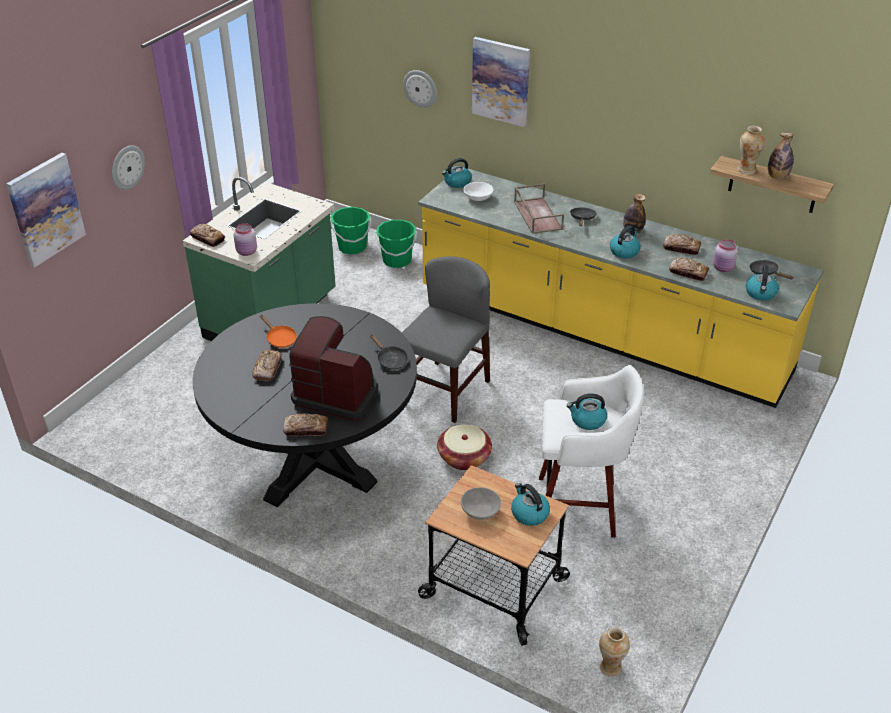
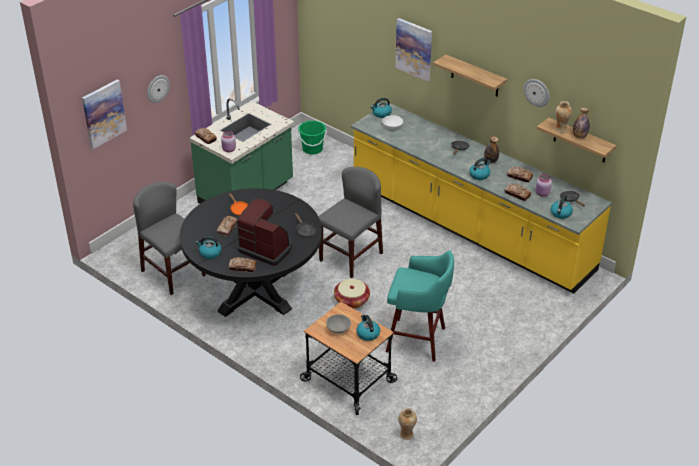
camera: 10 degrees right, 0 degrees up
(183, 447) = (173, 273): none -> grey chair
(397, 260) = (341, 162): green bucket -> none
(420, 88) = (364, 46): wall clock -> wall clock (537, 92)
(537, 215) = (429, 143): brown tray -> none
(580, 507) = (418, 340): white stool -> turquoise stool
(587, 420) = (419, 282): kettle -> kettle (210, 253)
(600, 109) = (475, 76): none -> shelf

